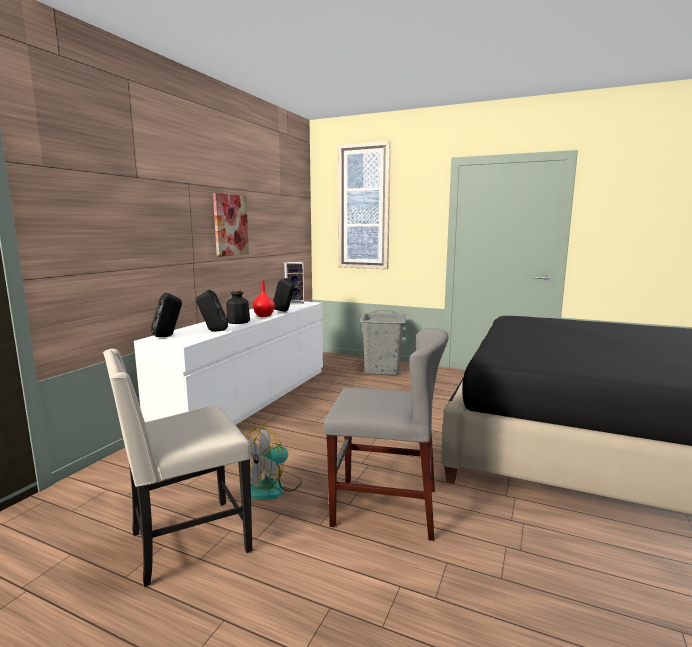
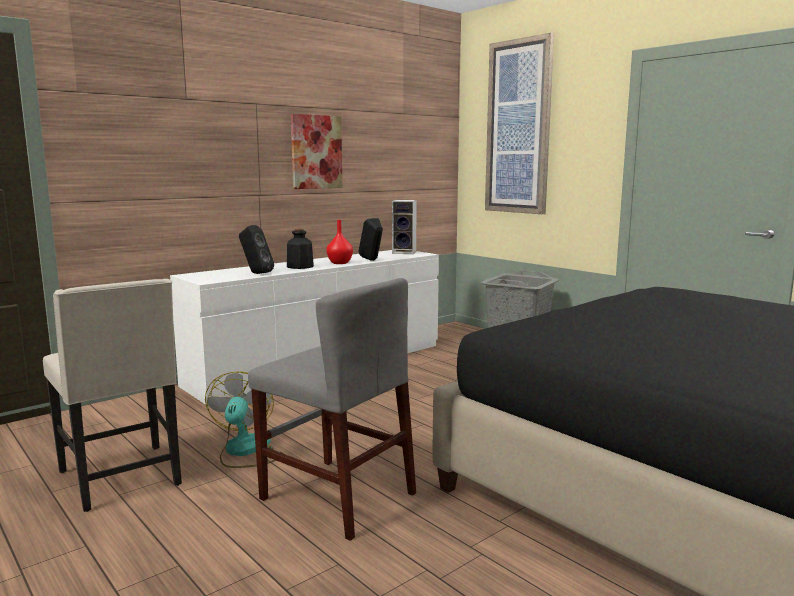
camera: 25 degrees right, 0 degrees up
(168, 336) = (206, 274): black speaker -> none
(187, 542) = (123, 478): beige chair -> beige chair turned 120 degrees counterclockwise
(272, 487) = (246, 451): fan -> fan turned 105 degrees clockwise

